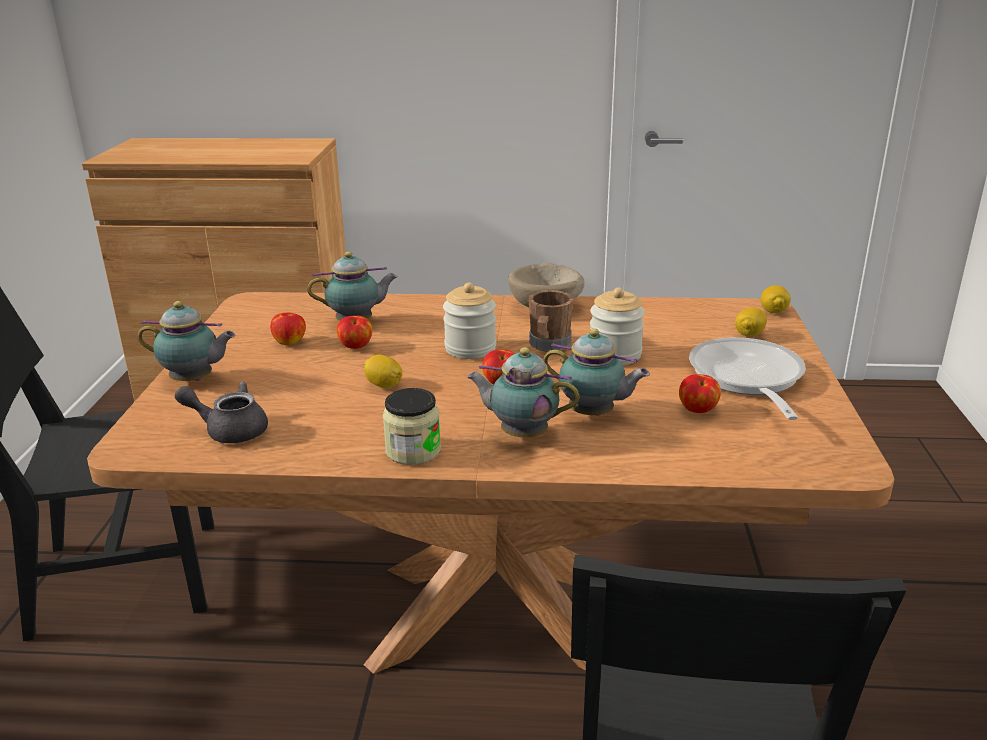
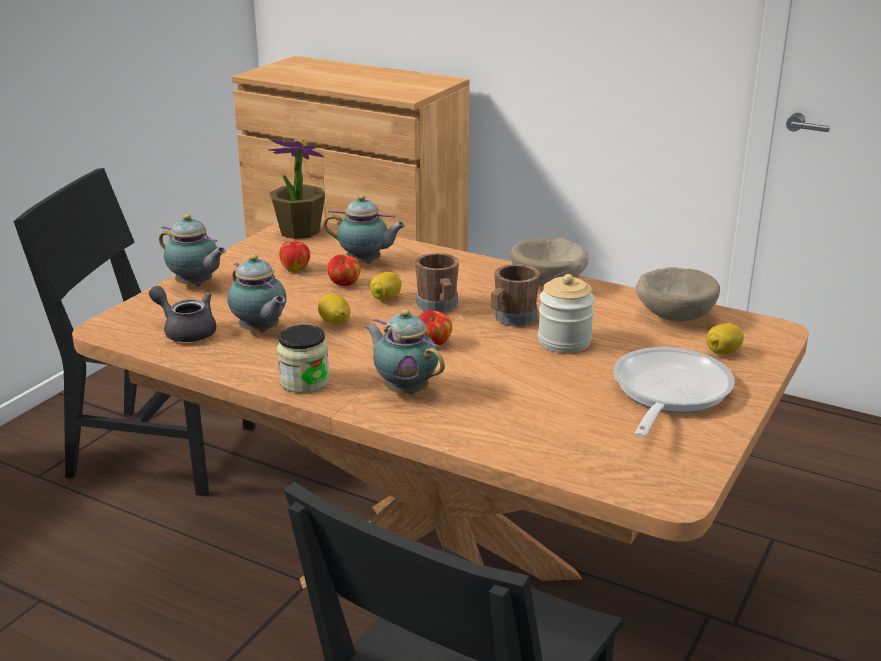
camera: 25 degrees right, 0 degrees up
(257, 306) = (299, 231): none -> potted plant
(470, 348) = (438, 307): jar -> brown mug
(594, 414) = (484, 389): teapot -> teapot (260, 331)
(679, 313) = (675, 315): none -> beige bowl
(698, 410) = (584, 409): apple -> none
(773, 312) = (778, 335): lemon -> lemon (386, 299)

